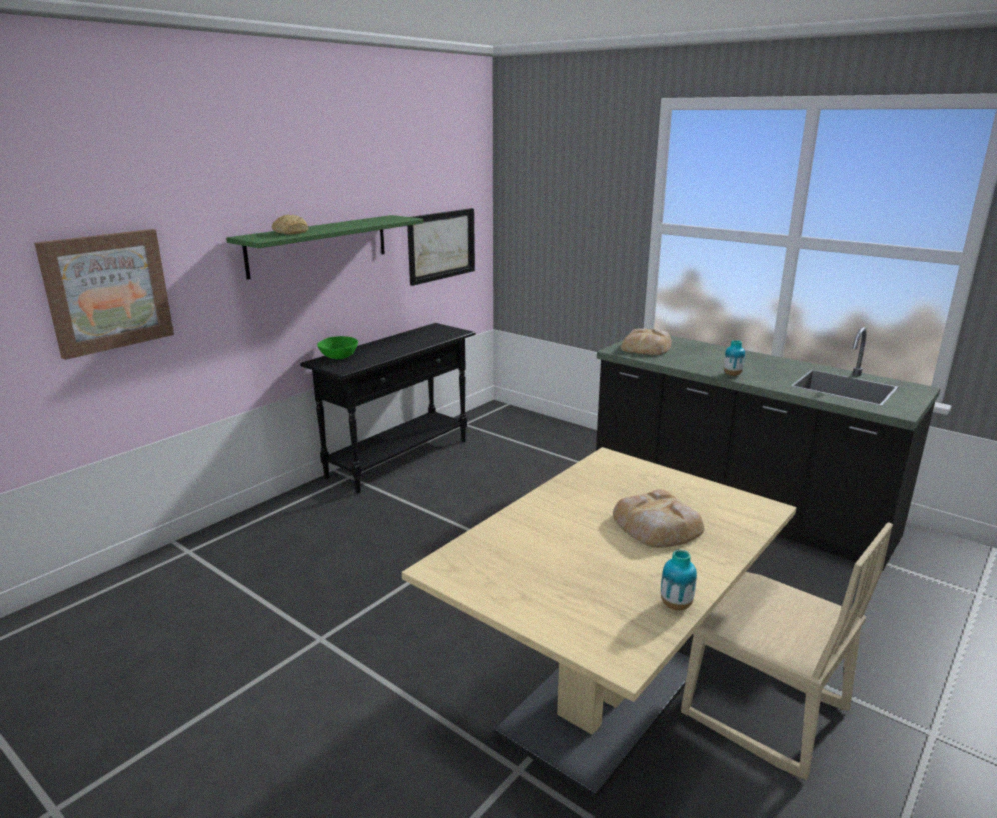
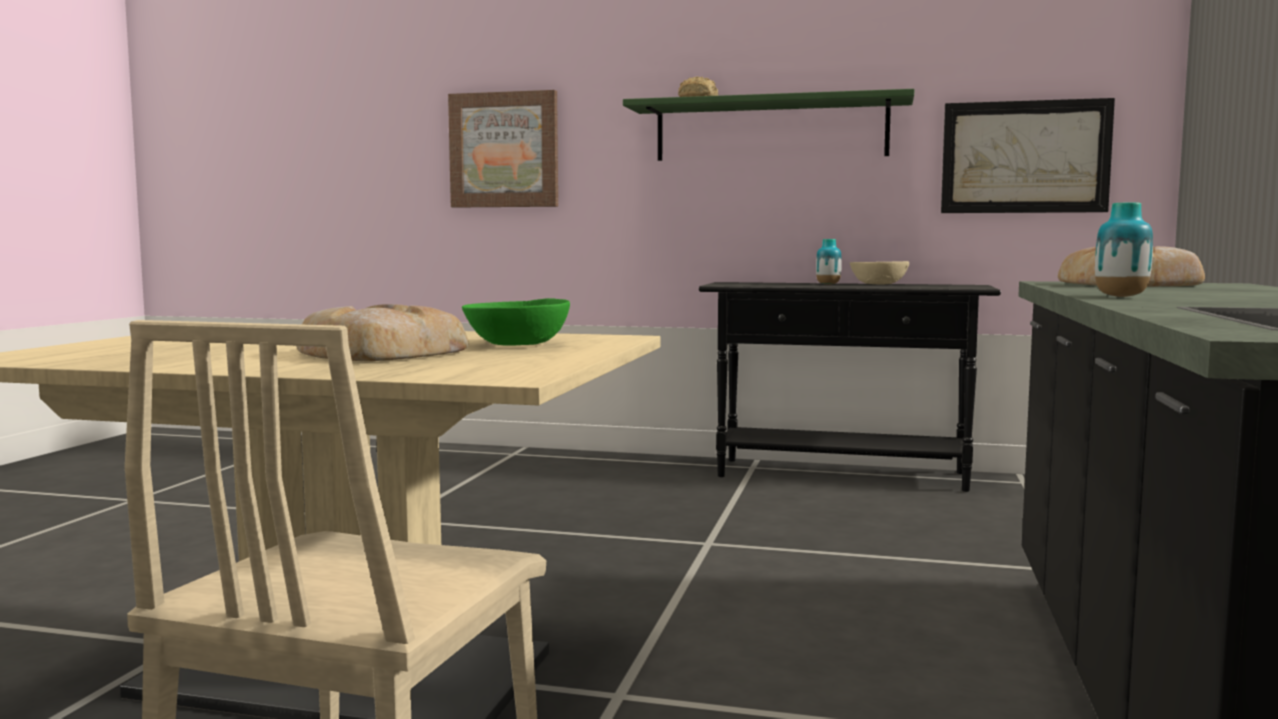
camera: 65 degrees right, 15 degrees down
(339, 357) = (758, 283): green bowl -> green bowl (517, 344)
(399, 339) = (878, 284): none -> beige bowl
(676, 605) = (125, 363): vase -> vase (828, 284)

